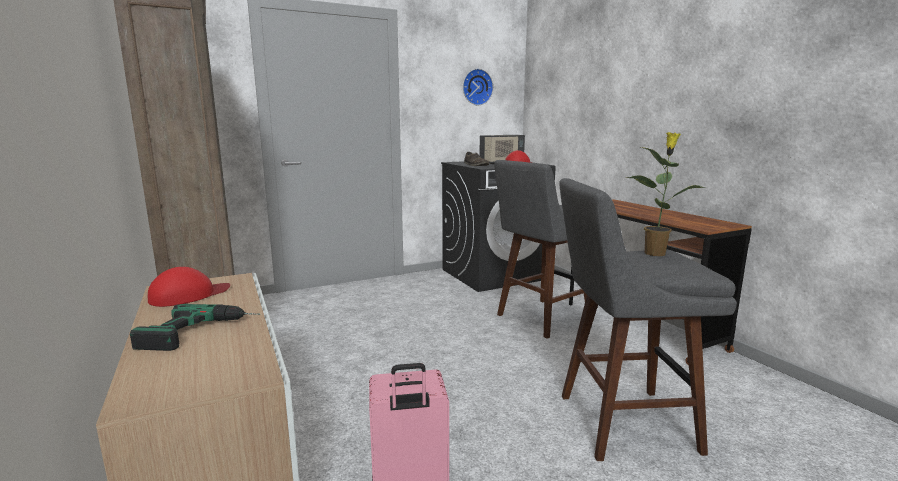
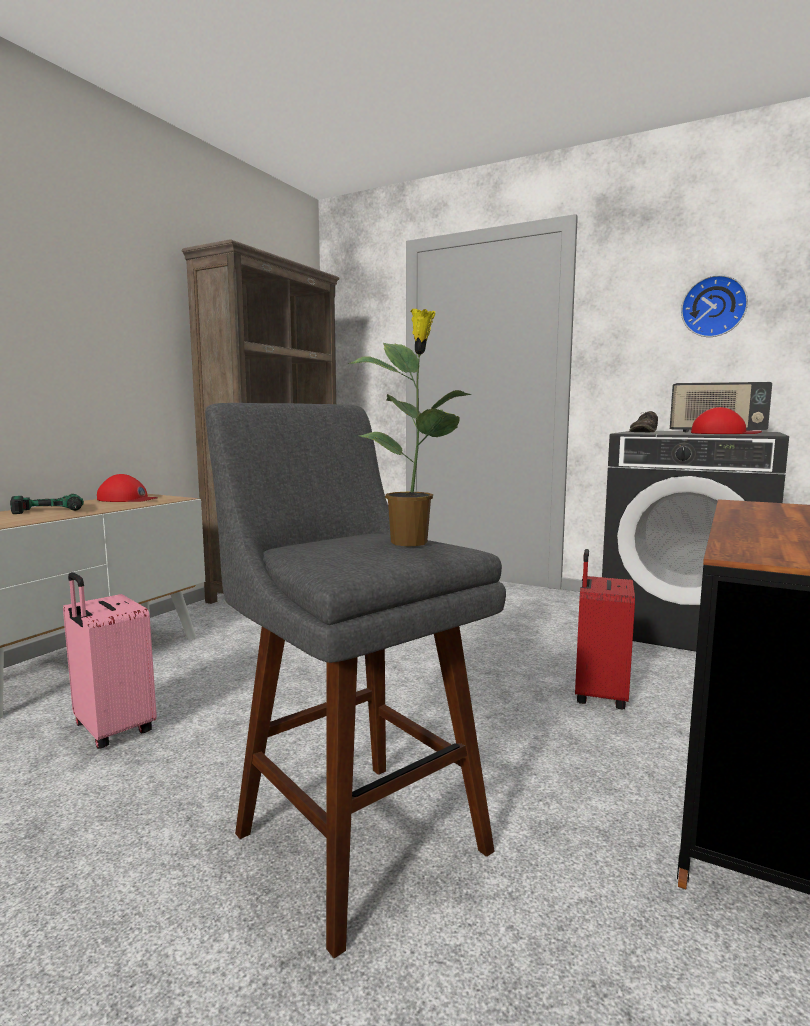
camera: 55 degrees right, 5 degrees down
(541, 319) = (598, 695): grey stool -> red suitcase

